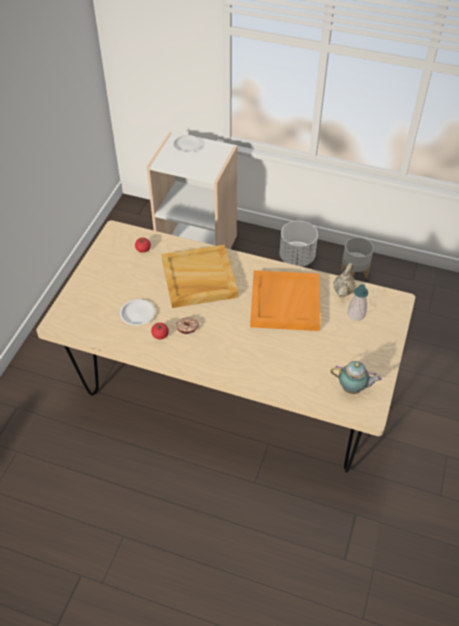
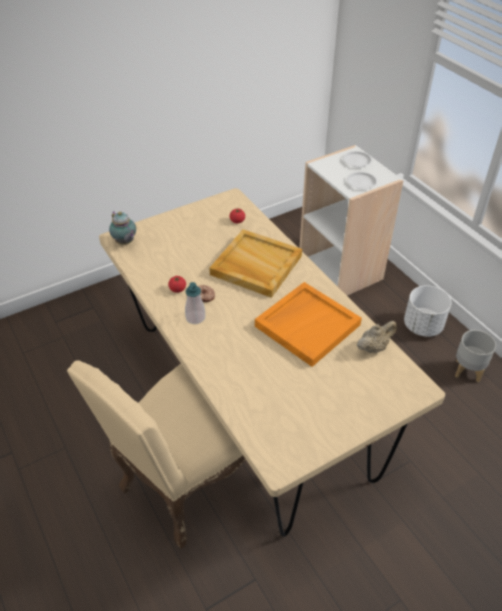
camera: 40 degrees right, 5 degrees down
(137, 314) = (179, 264): white plate -> white plate (361, 183)
(247, 487) = (188, 483): none -> beige chair
(353, 388) = (287, 435): teapot -> teapot (125, 243)
(356, 314) = (363, 374): soap dispenser -> soap dispenser (195, 317)

